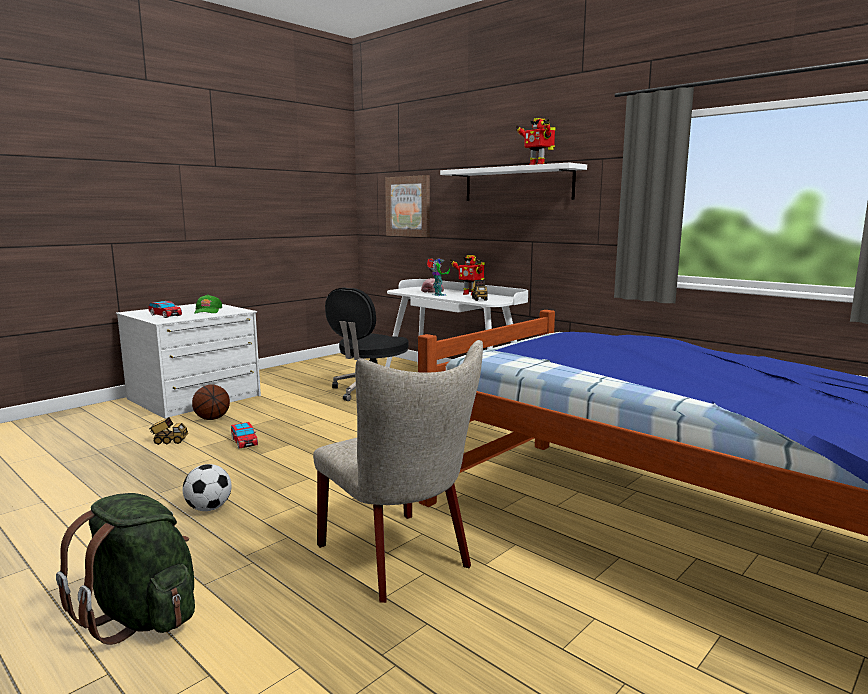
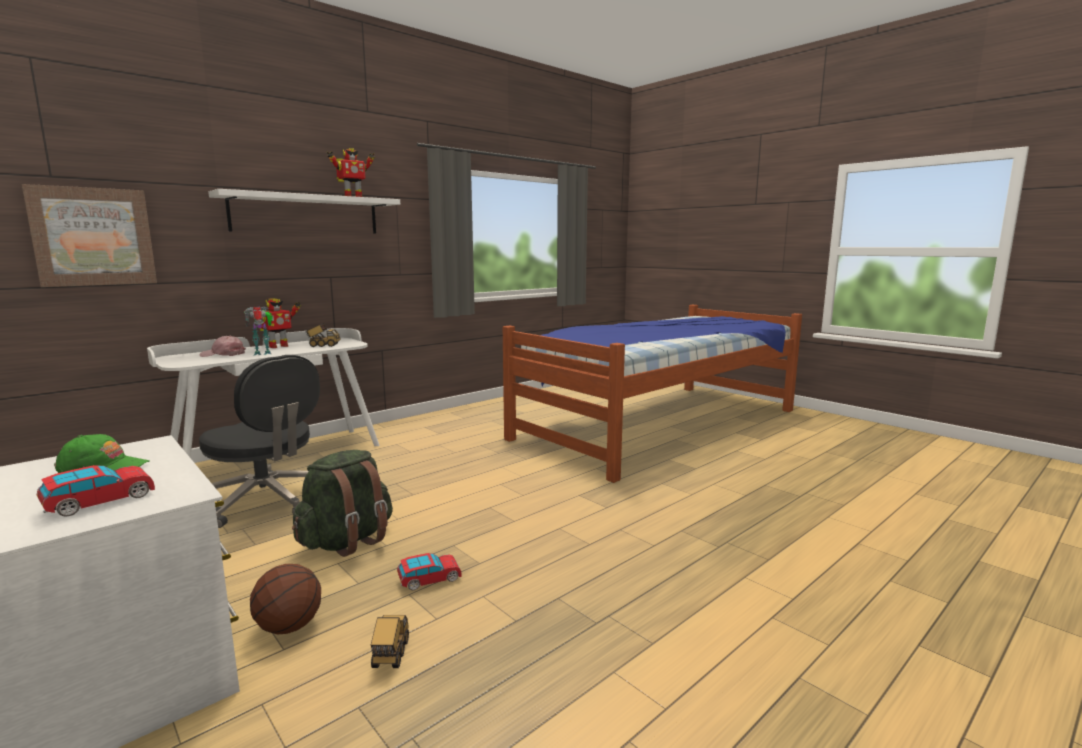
camera: 85 degrees left, 0 degrees up
(142, 616) = (824, 580): green backpack -> green backpack (347, 541)
(209, 508) = (634, 577): football -> none
(400, 559) = (699, 490): beige chair -> none

